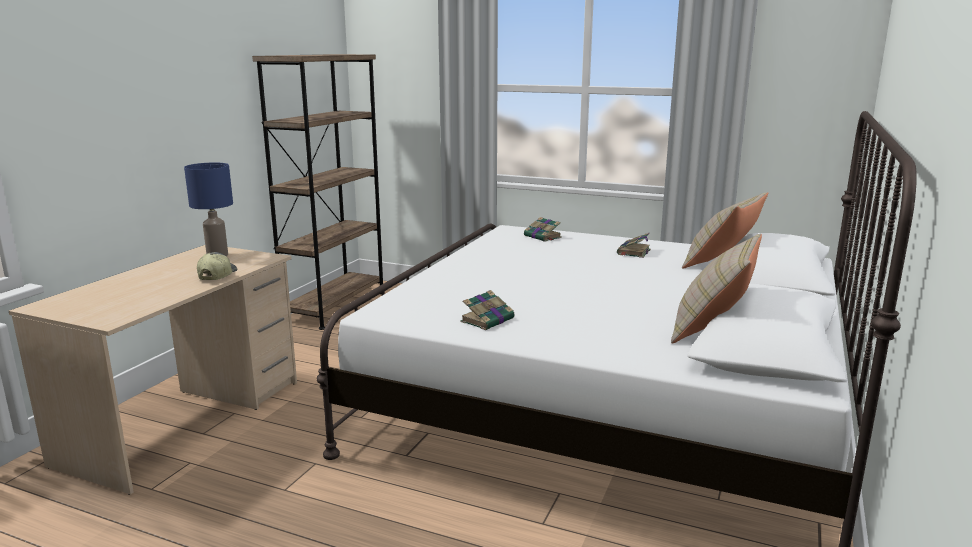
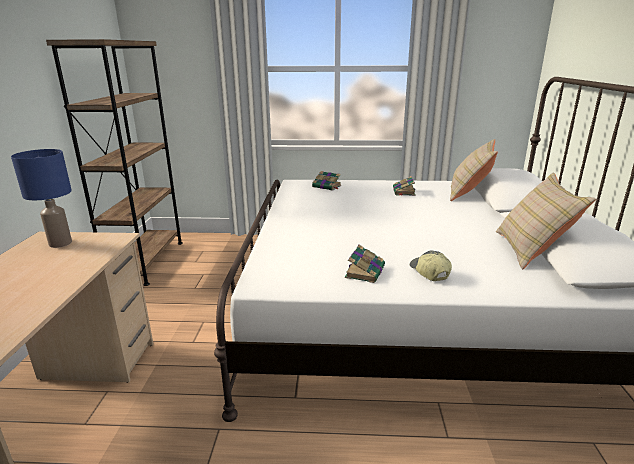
camera: 20 degrees left, 5 degrees up
(217, 275) = (76, 267): cap -> cap (428, 272)

